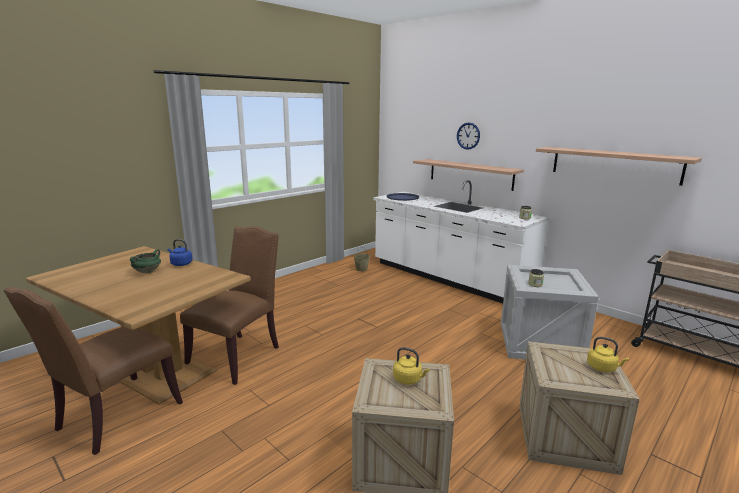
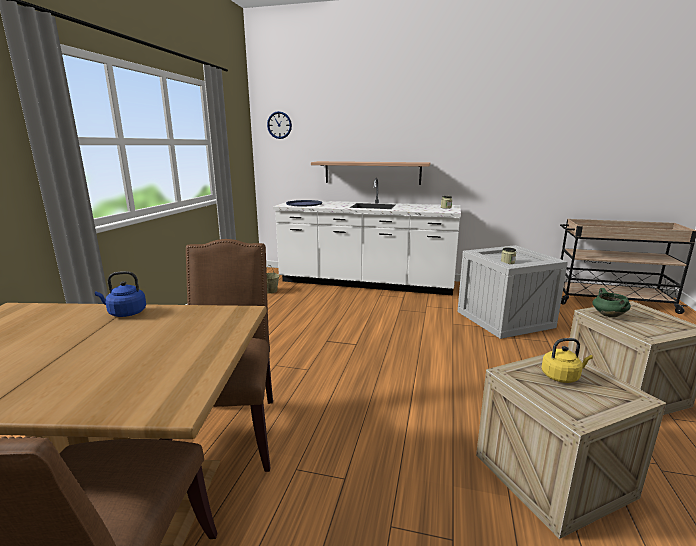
camera: 30 degrees left, 0 degrees up
(147, 271) = (79, 336): green cooking pot -> green cooking pot (608, 315)
(468, 136) = (367, 132): wall clock -> wall clock (279, 125)
(603, 368) = (654, 315): yellow kettle -> none
(614, 164) = (516, 150): shelf -> none

